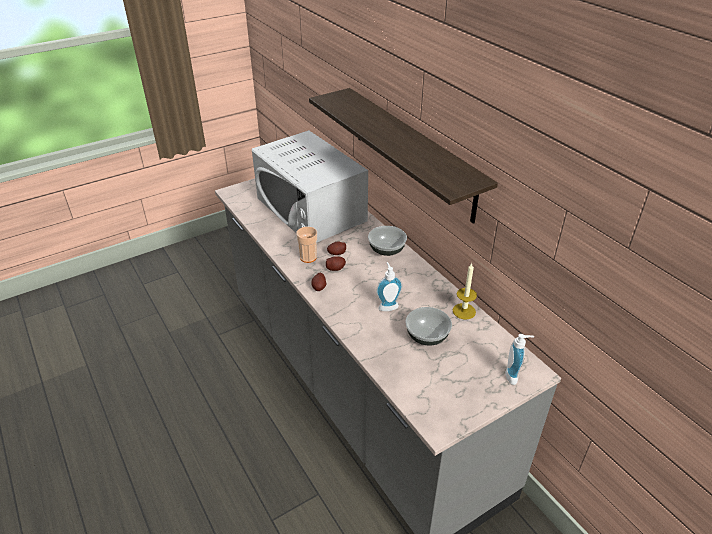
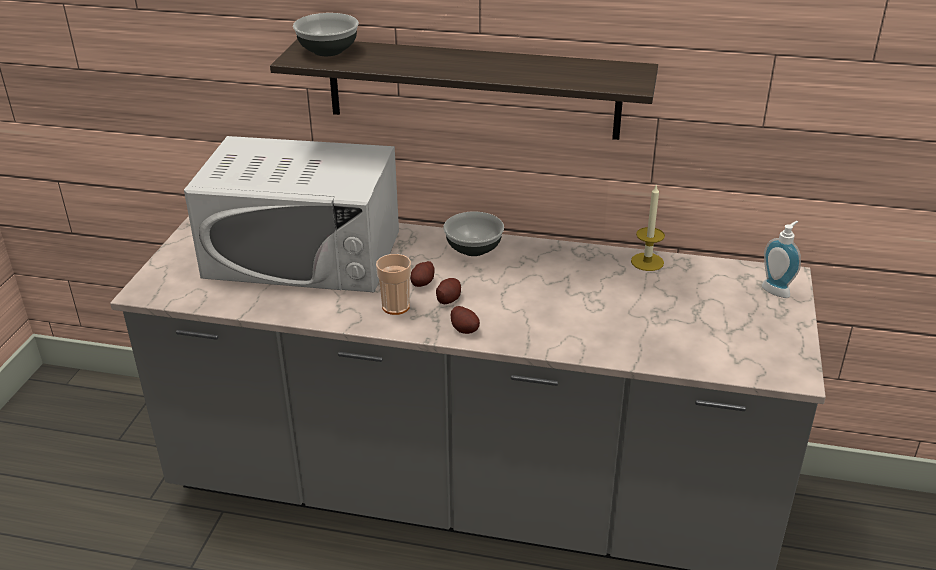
camera: 45 degrees left, 5 degrees down
(387, 306) = (569, 301): soap dispenser -> none
(427, 337) = (655, 306): bowl -> bowl (328, 51)

